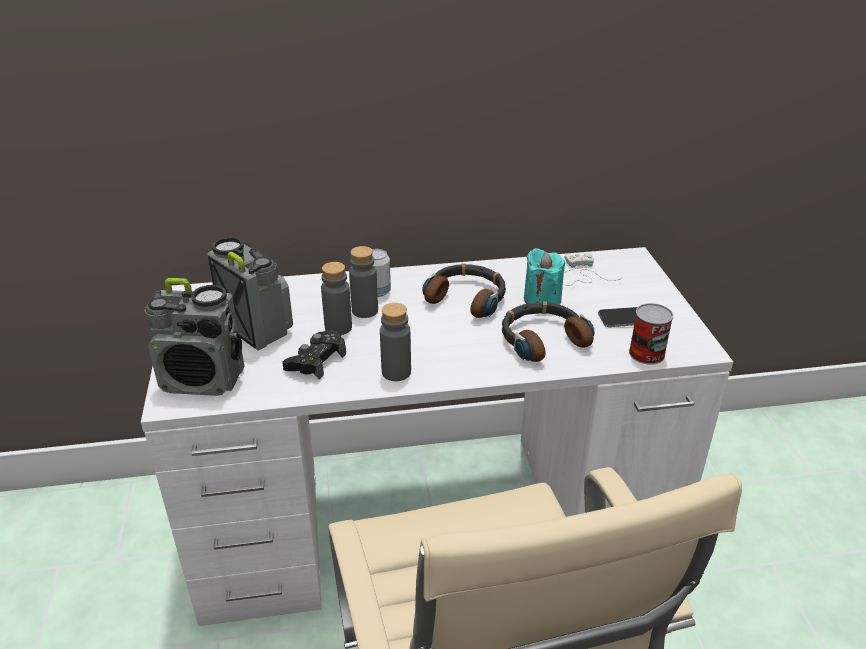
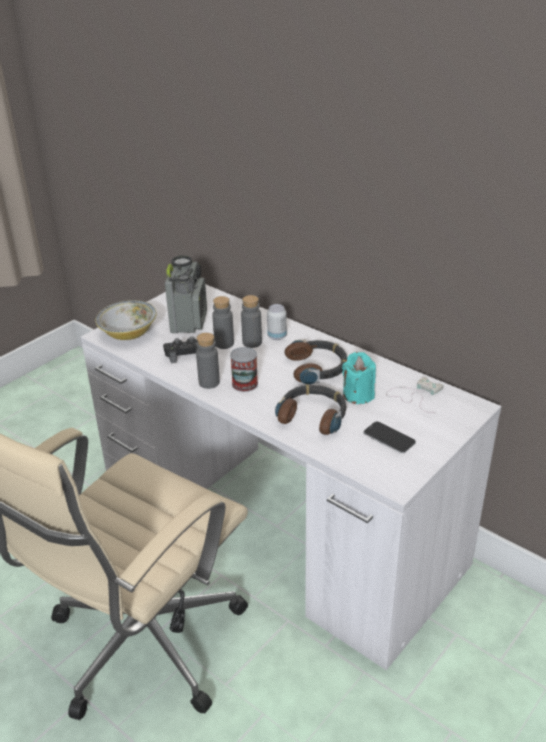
camera: 50 degrees right, 0 degrees up
(203, 380) = (128, 333): radio -> bowl
(646, 353) = (356, 463): can -> can (245, 384)

